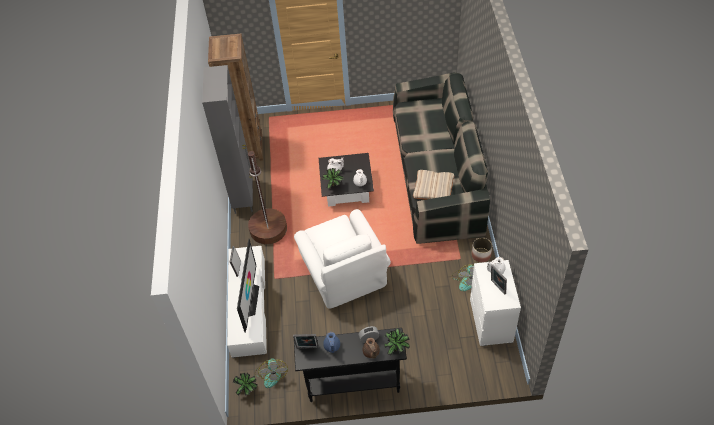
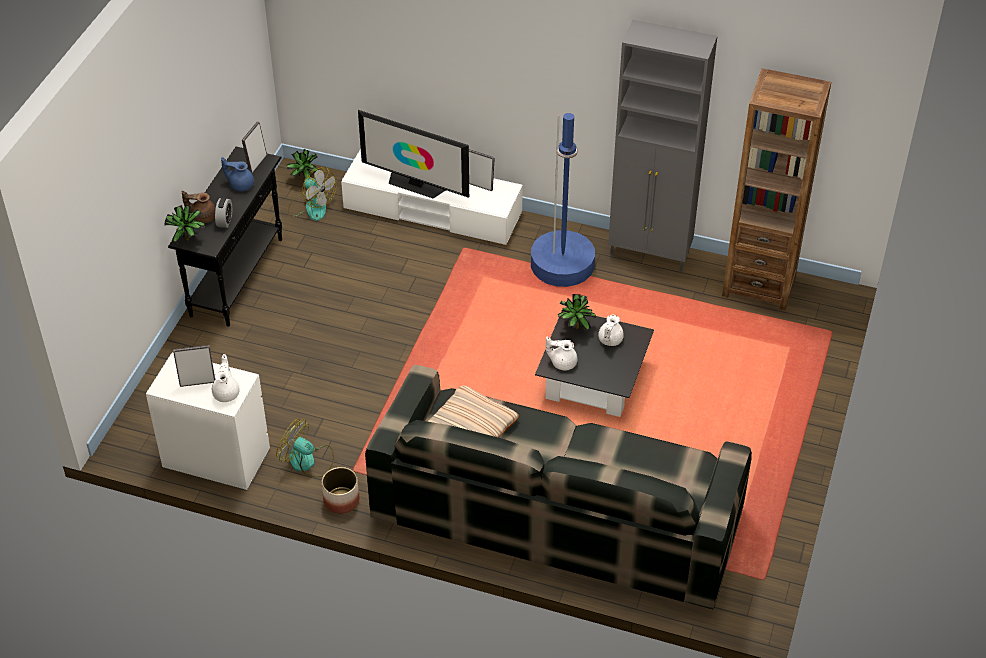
camera: 110 degrees right, 5 degrees down
(268, 229) = (562, 264): brown floor lamp -> blue floor lamp
(271, 374) = (311, 206): fan -> fan turned 150 degrees counterclockwise
(342, 269) = (429, 324): white armchair -> none

